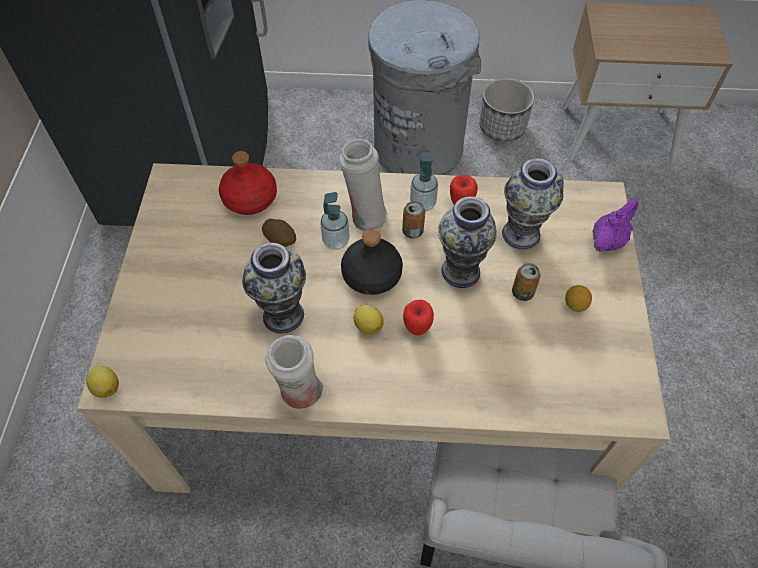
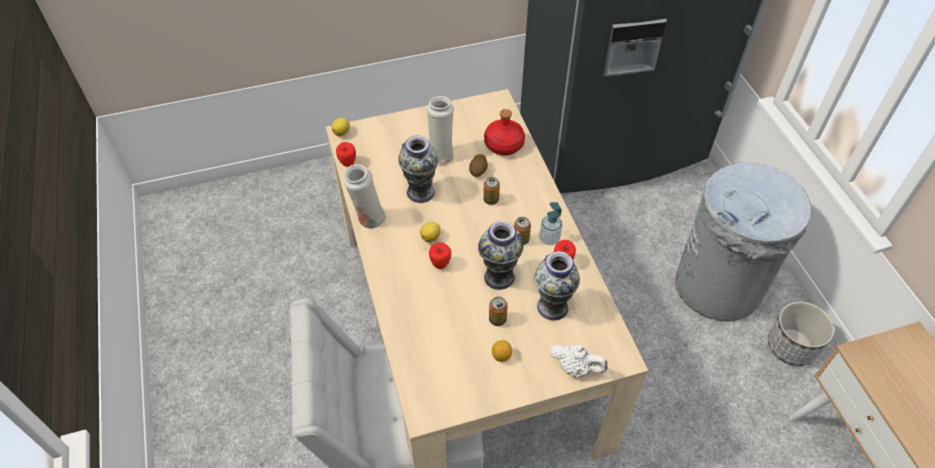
camera: 70 degrees right, 5 degrees down
(176, 395) = (347, 163): none -> apple
(336, 241) = (491, 200): soap dispenser -> can
(365, 216) = (521, 209): white vase -> white vase (441, 153)
(371, 275) = (471, 227): black bottle -> none
(608, 240) = (576, 368): purple teapot -> white teapot

